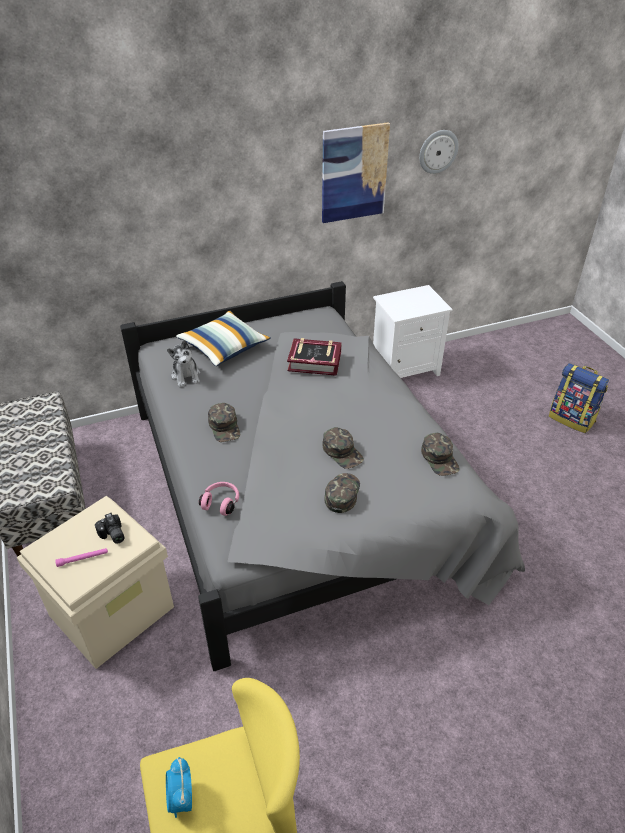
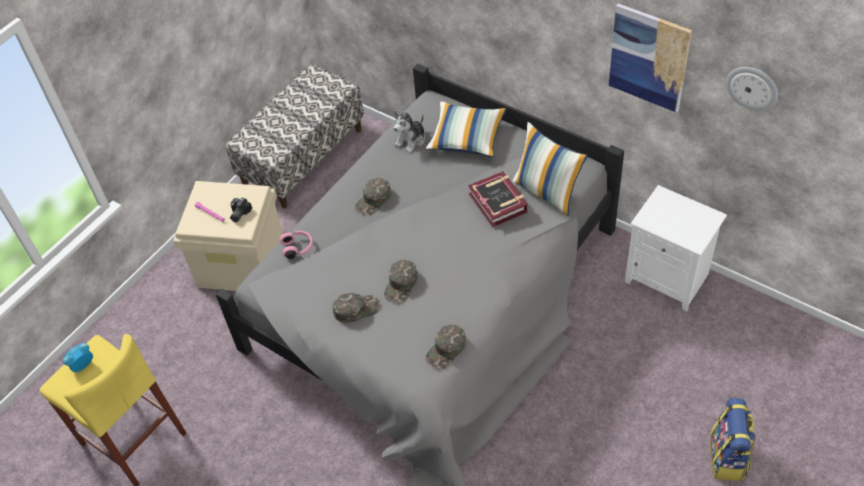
camera: 60 degrees right, 10 degrees up
(330, 336) = (547, 192): none -> pillow

